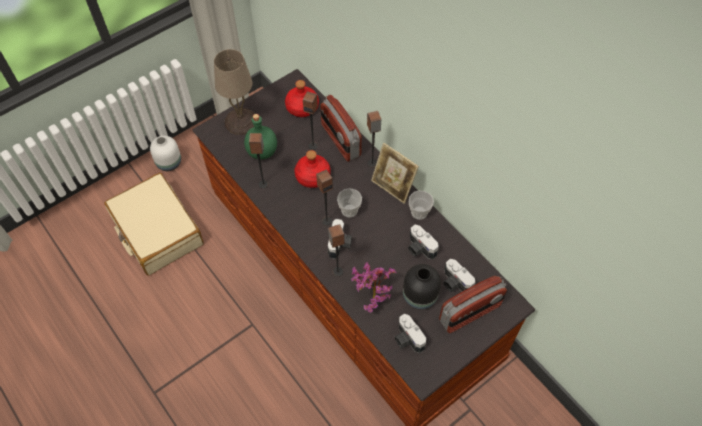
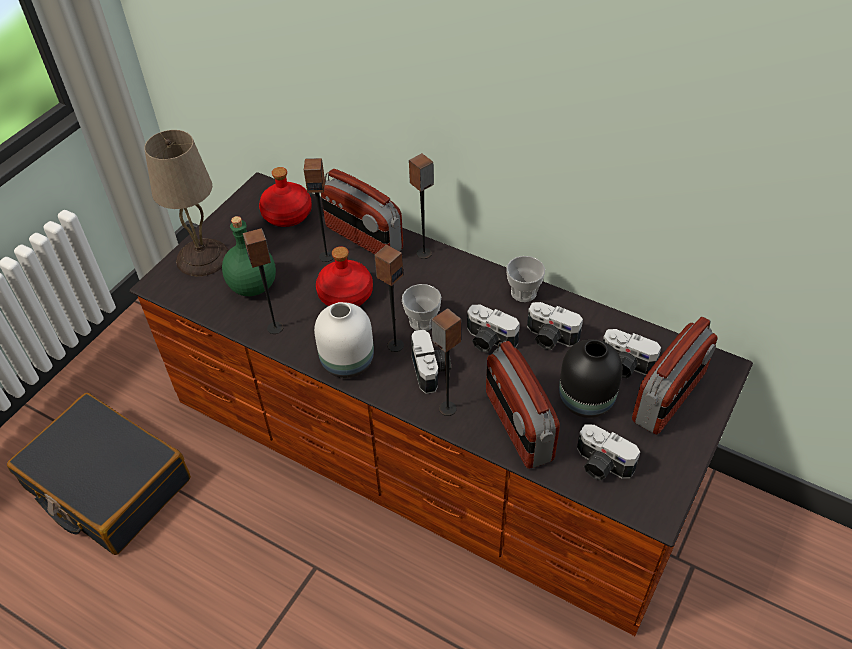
camera: 20 degrees left, 10 degrees down
(157, 231) = (107, 484): beige suitcase -> black suitcase
(168, 163) = (90, 384): white vase -> white vase (346, 363)
(372, 297) = (517, 426): potted plant -> radio
(382, 237) = (488, 341): none -> camera
(393, 187) = (469, 273): picture frame -> none

